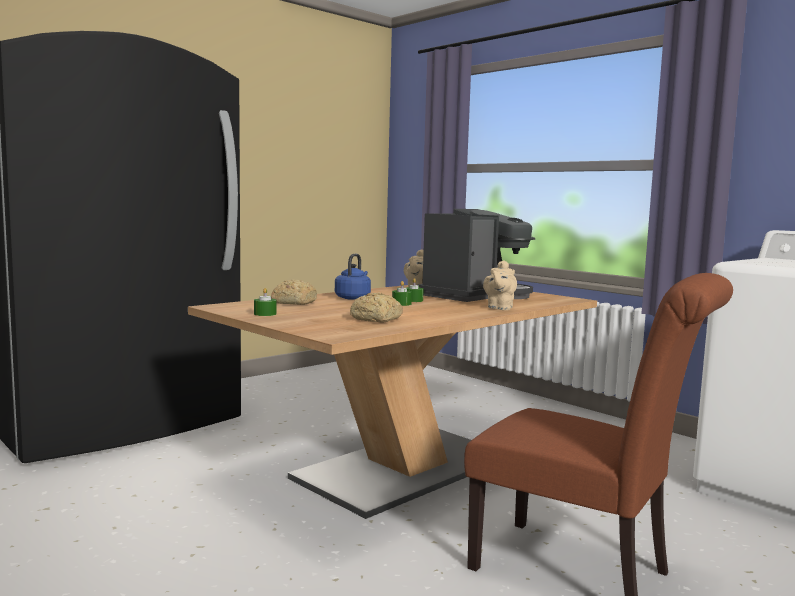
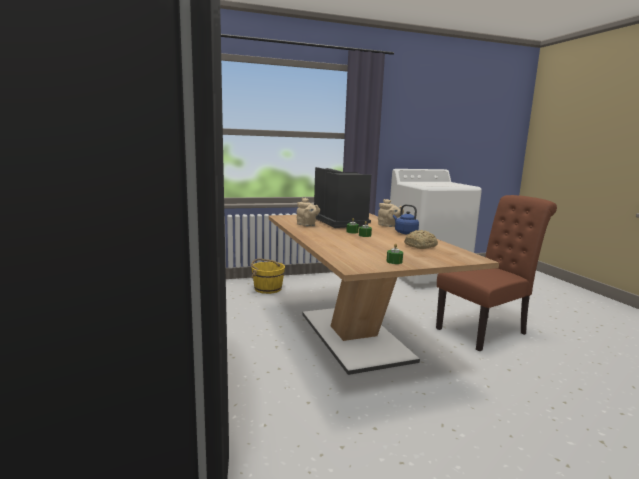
camera: 65 degrees left, 5 degrees up
(293, 303) = (346, 251): bread -> none
(353, 298) = (332, 239): blue kettle -> blue kettle (405, 233)
(489, 402) = (267, 288): none -> yellow bucket

